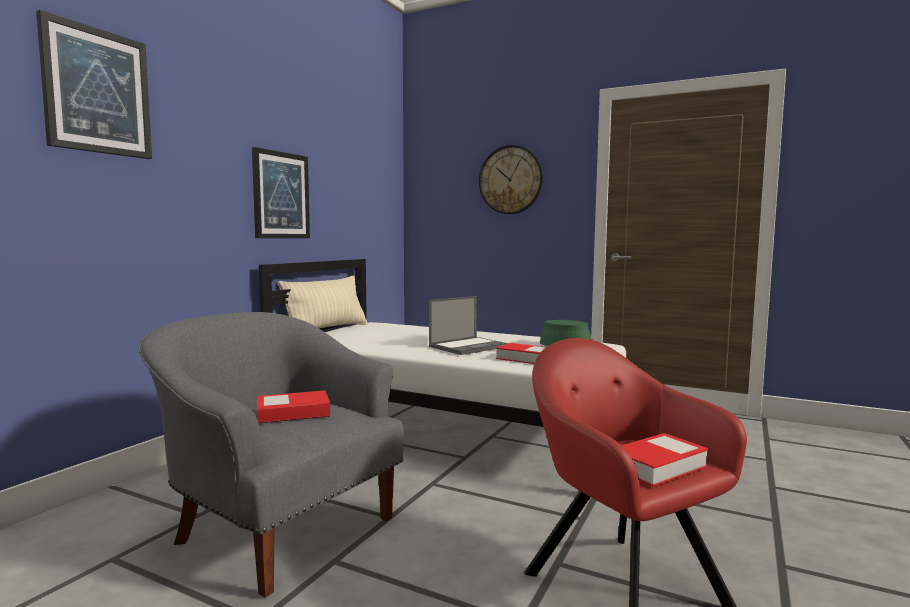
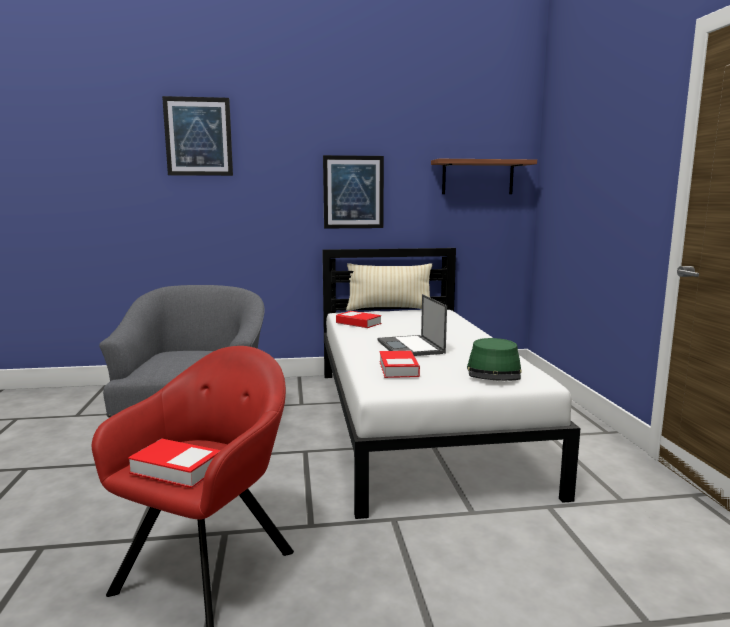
camera: 55 degrees right, 5 degrees up
(293, 413) = (188, 358): book -> book (358, 323)
(371, 189) = (477, 177): none -> shelf
(469, 346) = (411, 347): laptop -> laptop turned 60 degrees clockwise
(510, 180) = (607, 160): wall clock -> none

